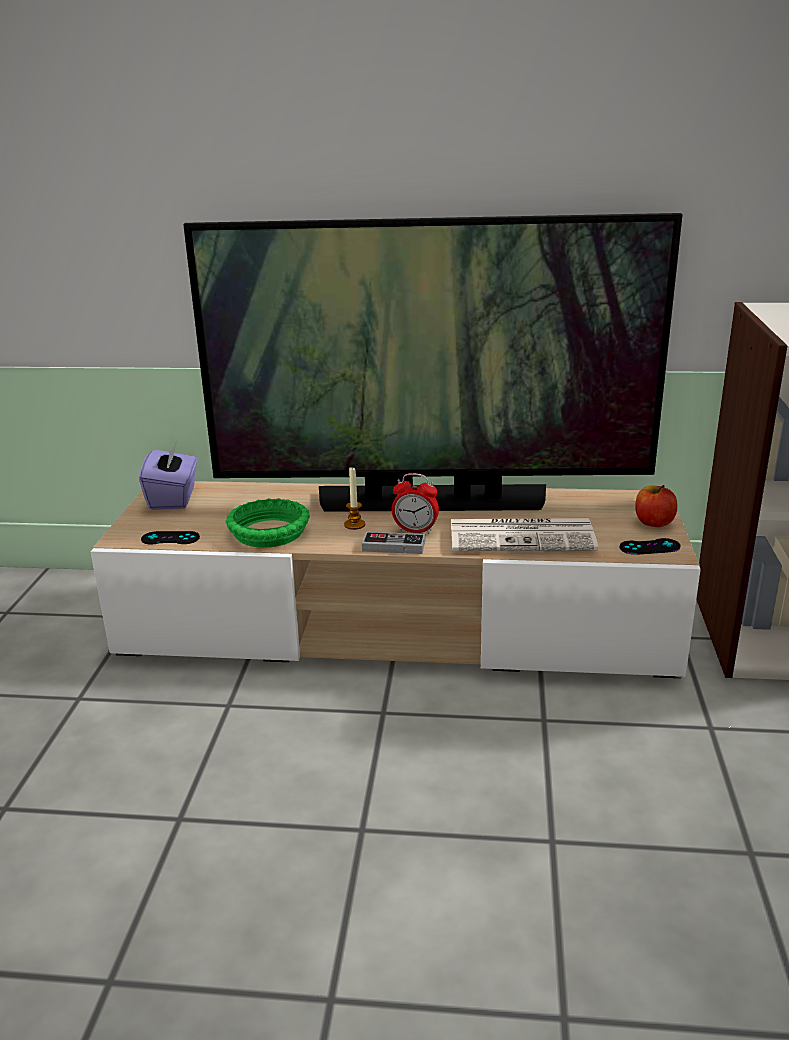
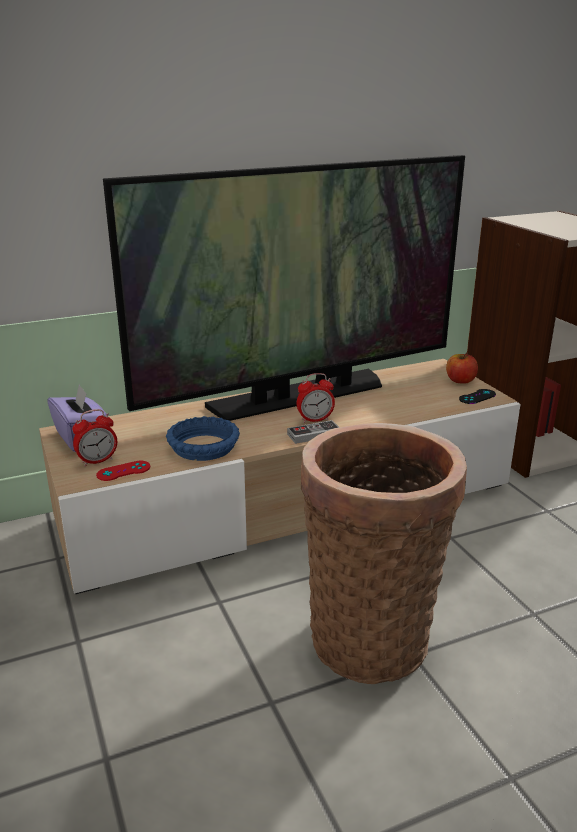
camera: 30 degrees left, 0 degrees up
(160, 523) = (97, 461): none -> alarm clock
(170, 538) = (123, 471): black game controller -> red game controller
(269, 532) = (204, 446): green bowl -> blue bowl
(341, 792) = (371, 634): none -> basket
(354, 525) = (264, 426): candle -> none
(523, 536) = (392, 407): newspaper -> none

